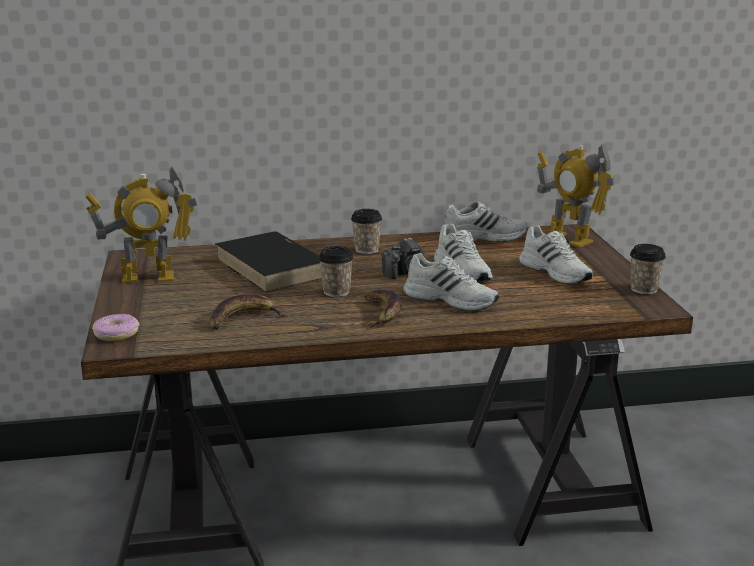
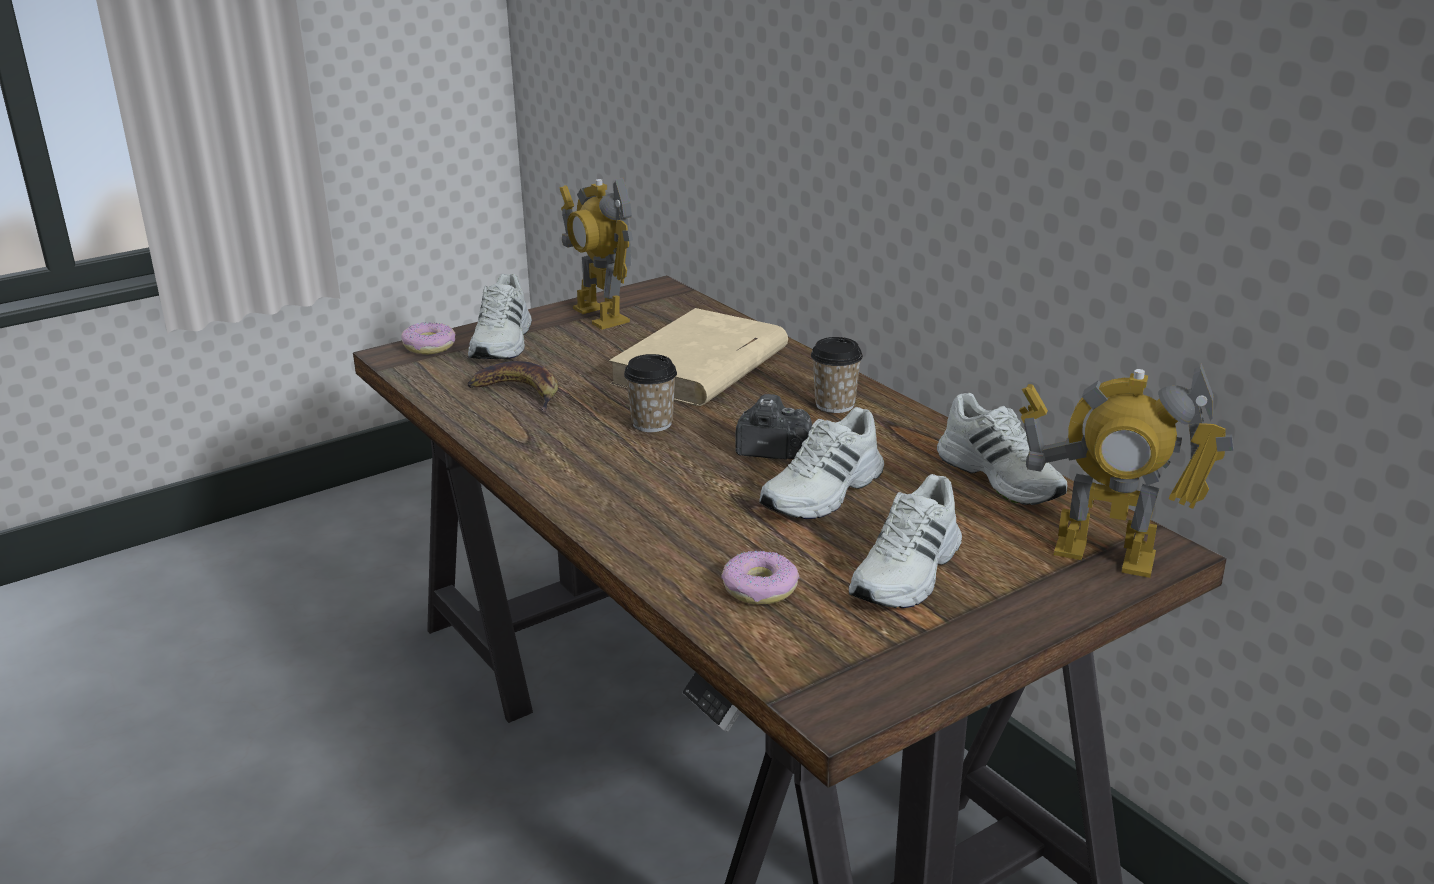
camera: 65 degrees right, 5 degrees up
(274, 268) = (700, 367): black book -> beige book
(382, 314) = (599, 470): banana -> none
(405, 272) = (772, 451): camera -> camera turned 150 degrees clockwise
(451, 300) = (696, 507): white shoe -> white shoe (503, 342)
(547, 302) = (759, 588): none -> donut
(568, 239) = (1104, 555): toy robot -> toy robot turned 90 degrees counterclockwise
(644, 289) = (917, 678): cup -> none

